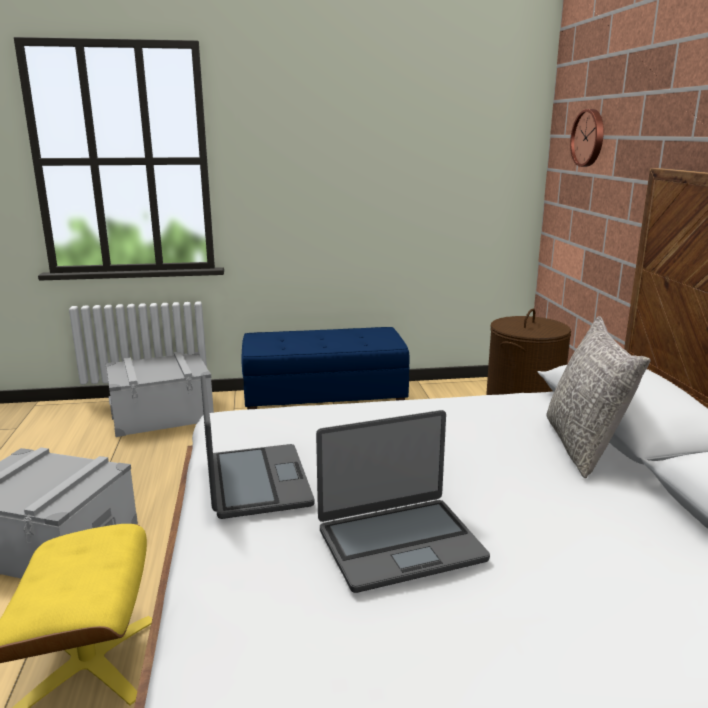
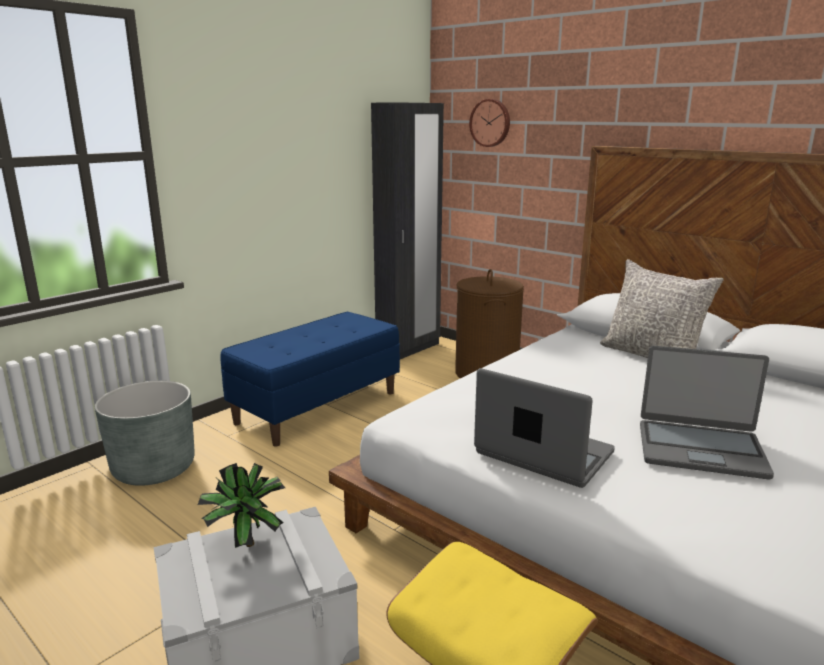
camera: 40 degrees left, 0 degrees up
(57, 467) = (244, 543): none -> potted plant
(161, 414) = (154, 468): grey storage box -> grey planter
(399, 543) = (700, 449): laptop -> laptop turned 75 degrees clockwise
(480, 385) = (408, 349): none -> black wardrobe

